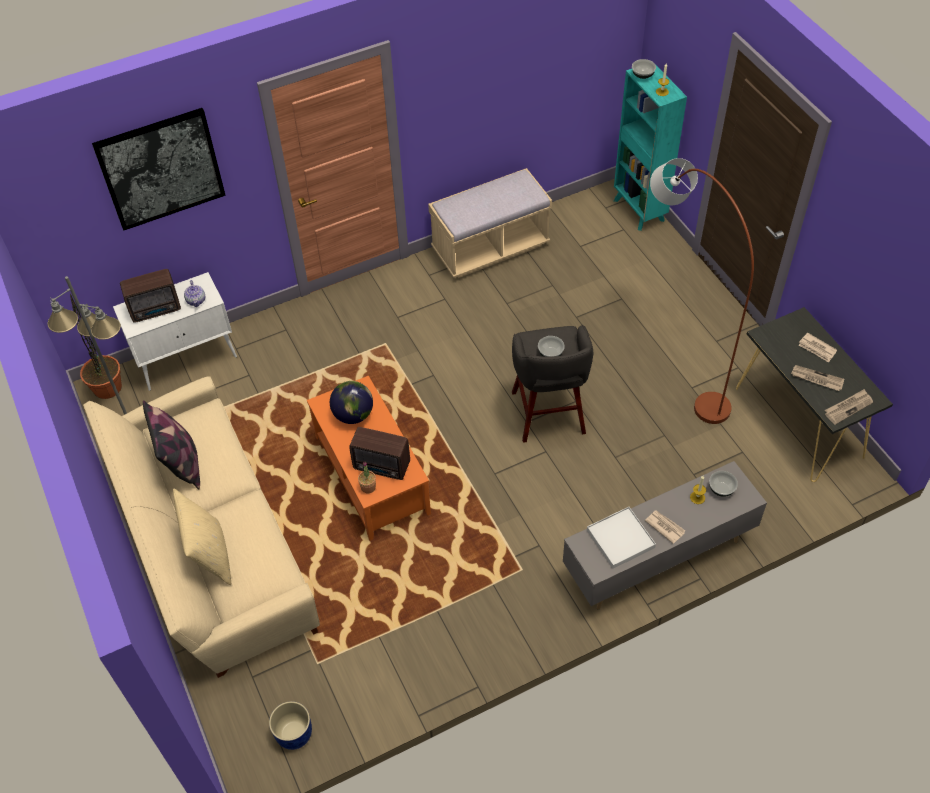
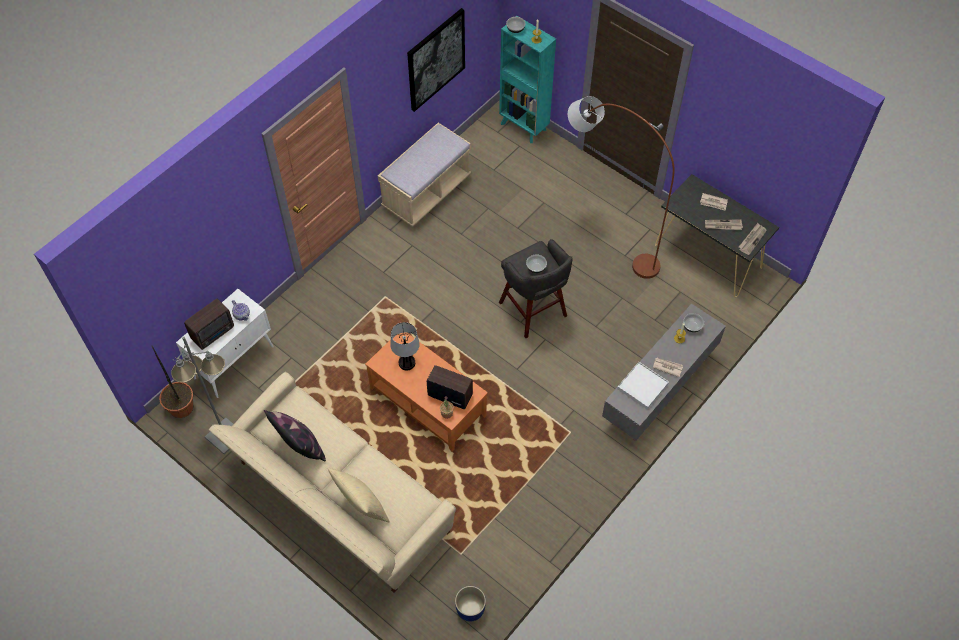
camera: 25 degrees left, 5 degrees up
(161, 169) = (202, 224): picture -> picture (436, 59)
(353, 414) = (407, 362): globe -> table lamp
(382, 467) = (449, 394): radio -> radio turned 150 degrees counterclockwise

